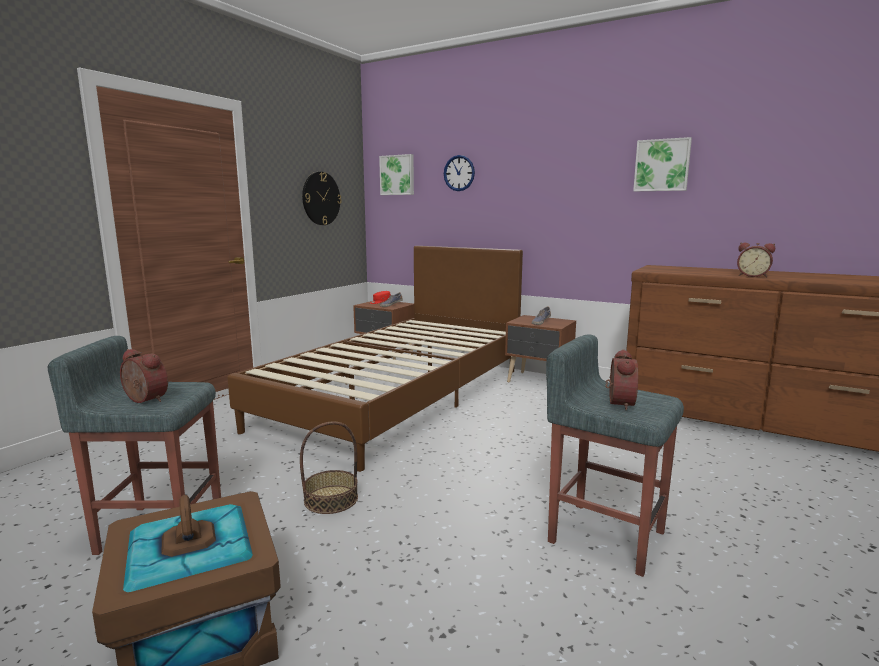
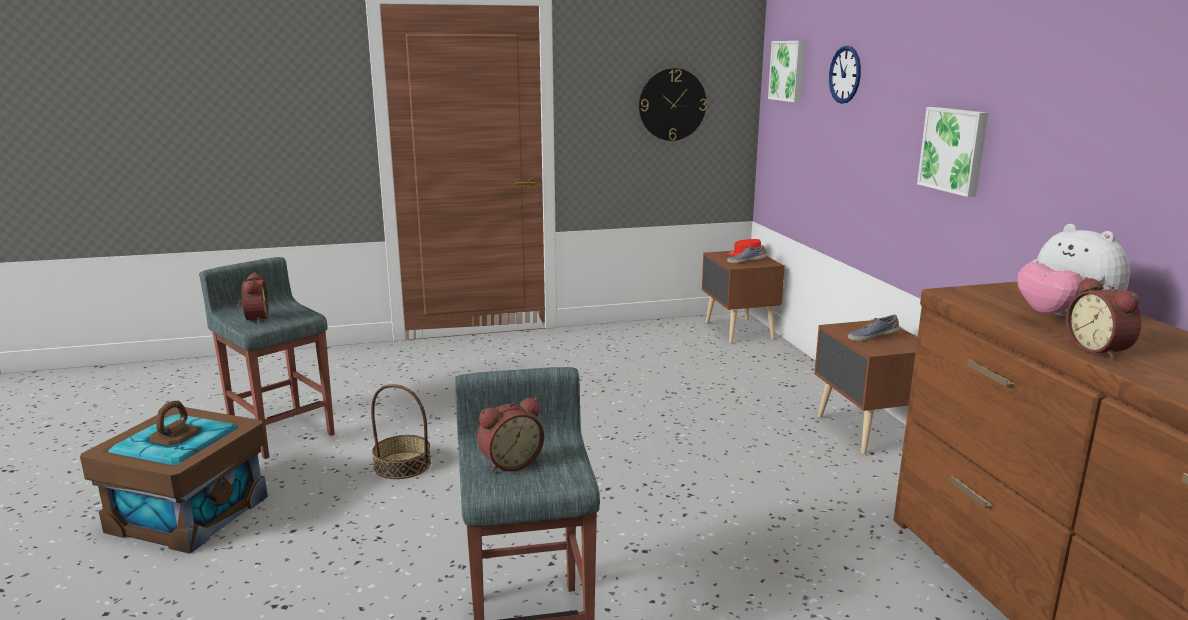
camera: 45 degrees right, 5 degrees up
(399, 397) = (648, 389): brown bed -> none
(662, 165) = (1094, 89): picture -> picture (954, 150)
(706, 271) = (1063, 319): none -> plush toy

